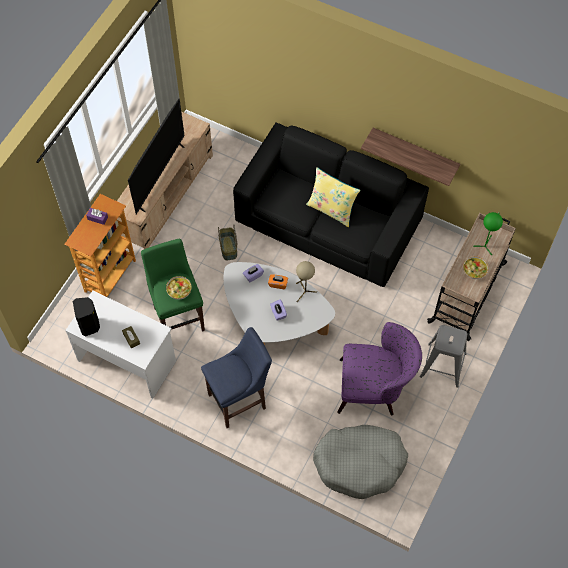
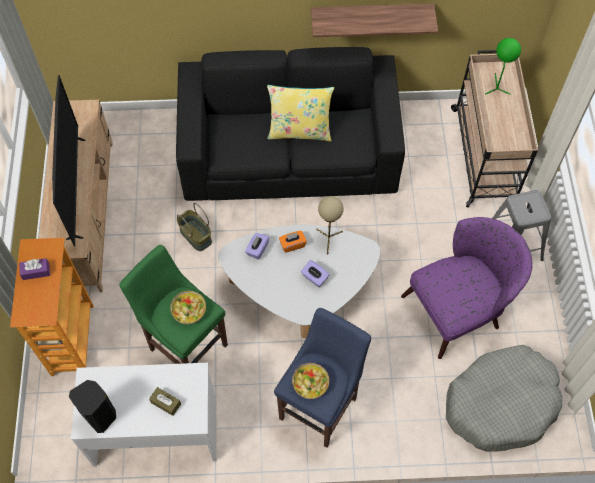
camera: 30 degrees left, 0 degrees up
(474, 270) = (505, 119): bowl -> bowl (310, 384)

